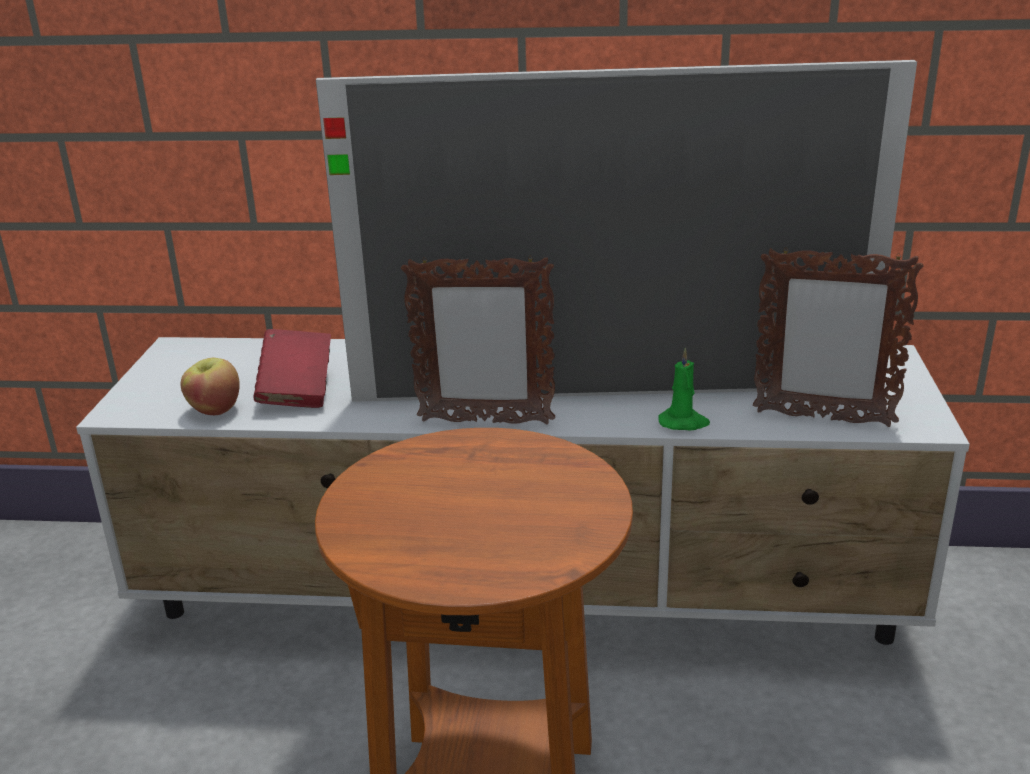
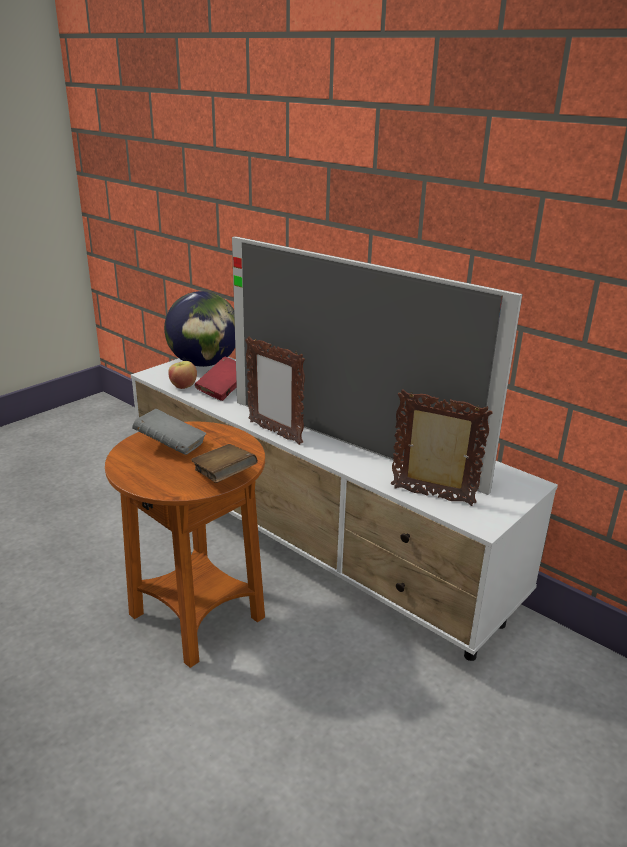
camera: 35 degrees right, 0 degrees up
(193, 362) = (204, 363): none -> globe
(421, 499) = (171, 446): none -> grey book
(589, 507) = (224, 477): none -> brown book
(684, 422) = (360, 470): green candle -> none
(822, 418) = (432, 497): picture frame -> picture frame turned 150 degrees clockwise

